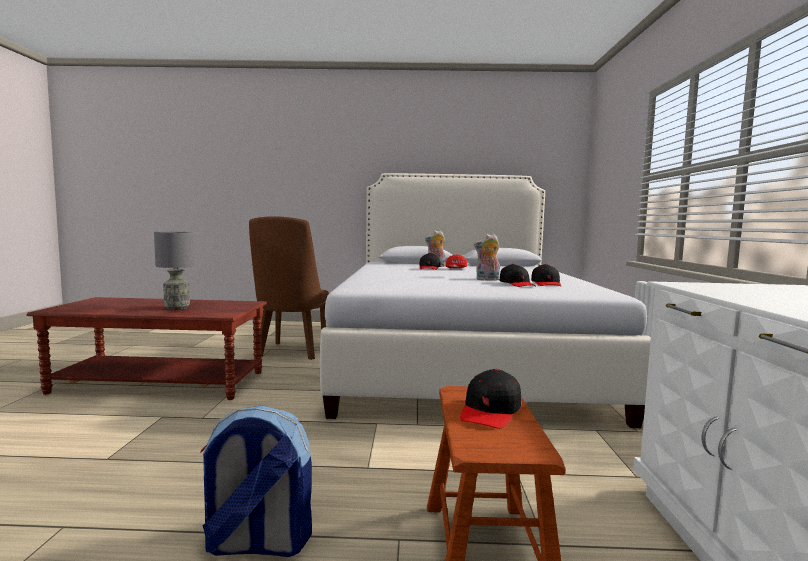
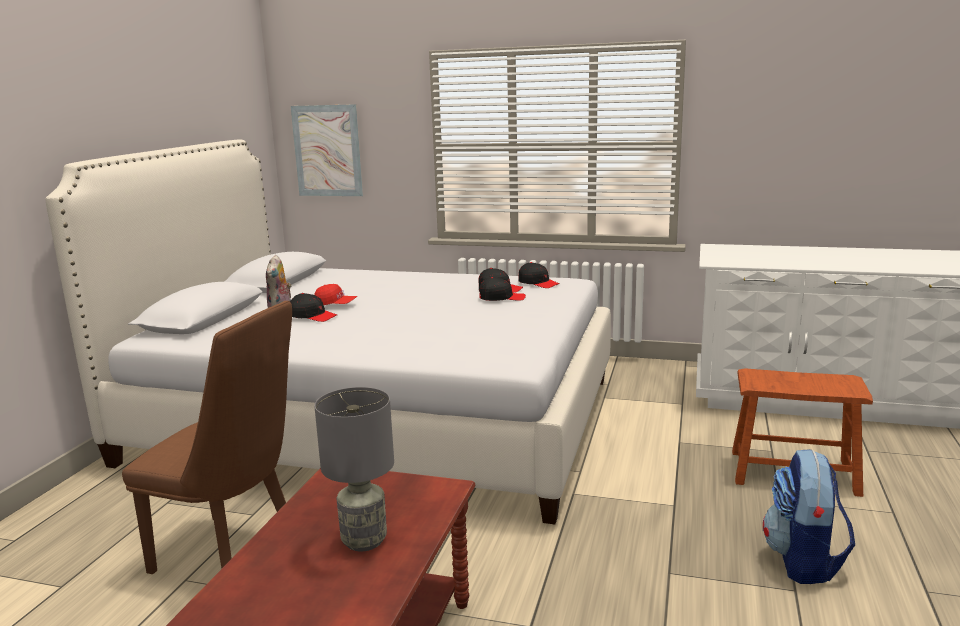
camera: 75 degrees left, 10 degrees up
(487, 280) = (453, 304): plush toy -> none
(490, 411) = (792, 380): black cap -> black cap (538, 283)
(602, 188) = (327, 151): none -> picture

